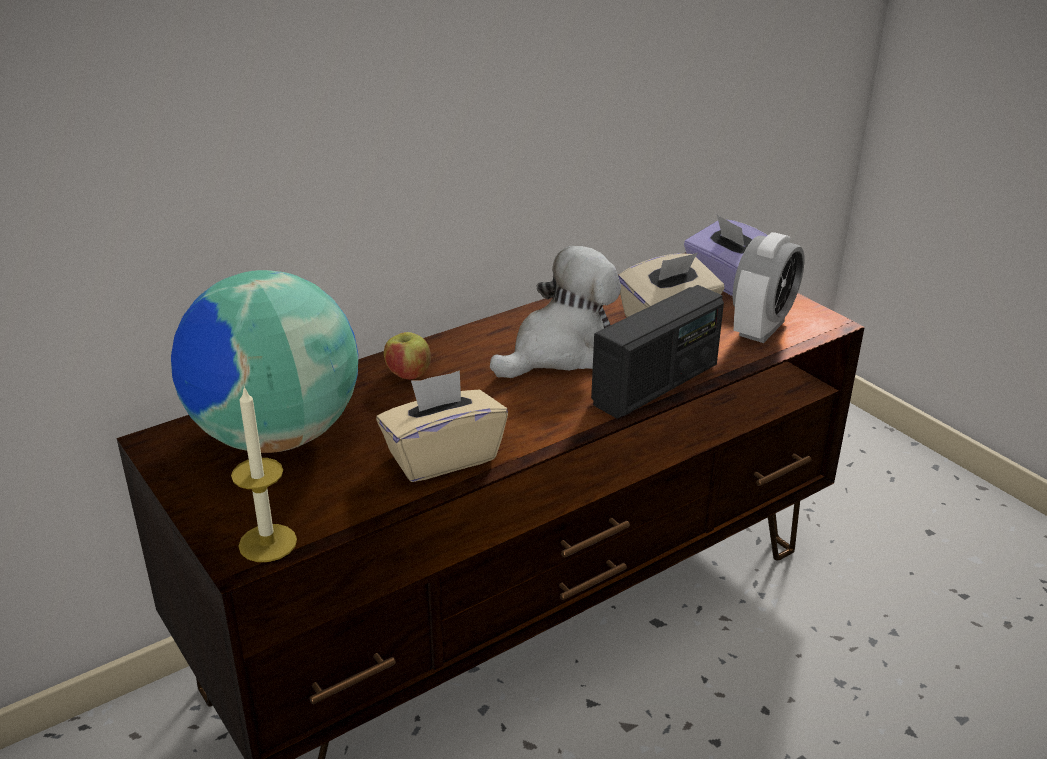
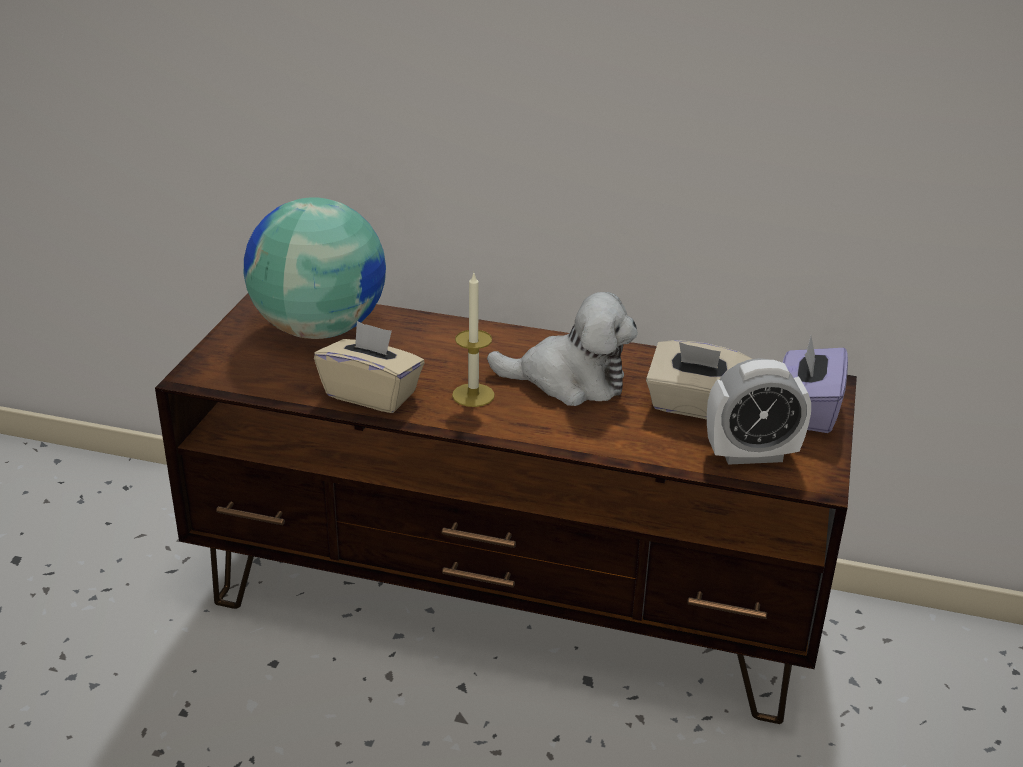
camera: 50 degrees right, 0 degrees up
(267, 543) = (213, 378): candle -> candle (473, 395)
(408, 375) = (450, 339): apple -> none
(656, 385) = (583, 439): radio -> none

